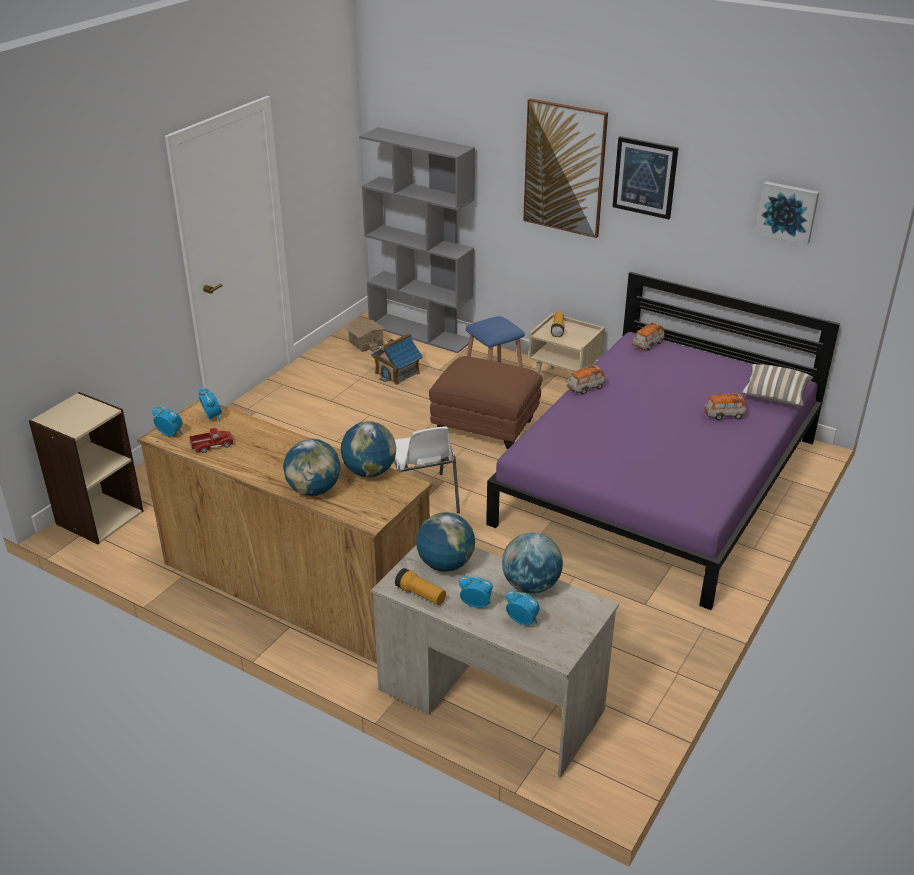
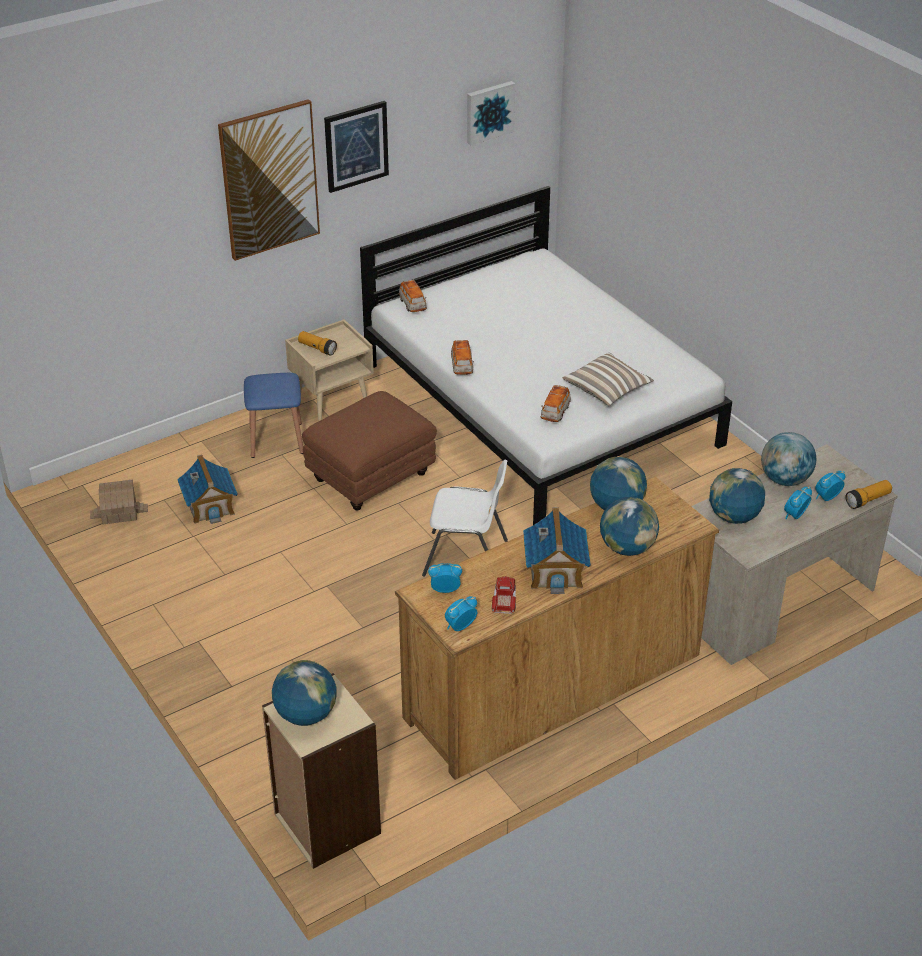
camera: 65 degrees left, 5 degrees up
(74, 410) = (306, 715): none -> globe
(262, 461) = (555, 571): none -> toy house
(421, 333) = (136, 463): grey bookcase -> none
(421, 594) = (768, 542): flashlight -> flashlight (867, 500)
(660, 481) = (540, 404): purple bed -> white bed
(724, 415) = (565, 310): toy car -> toy car (555, 412)
(774, 396) = (553, 274): pillow -> pillow (607, 390)

